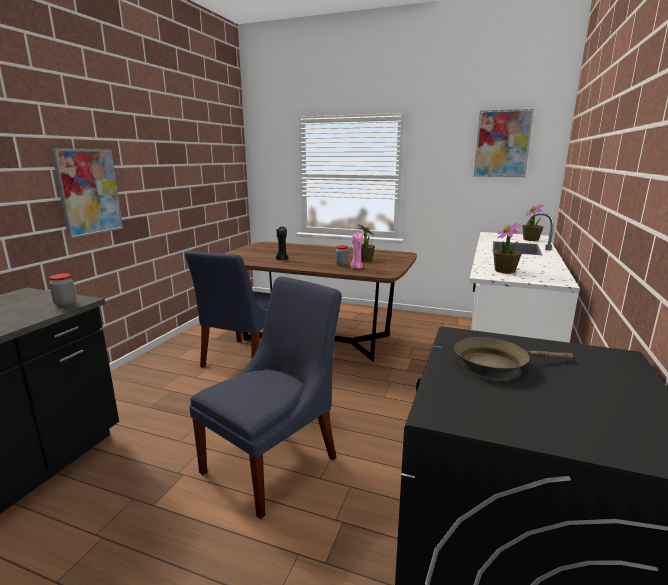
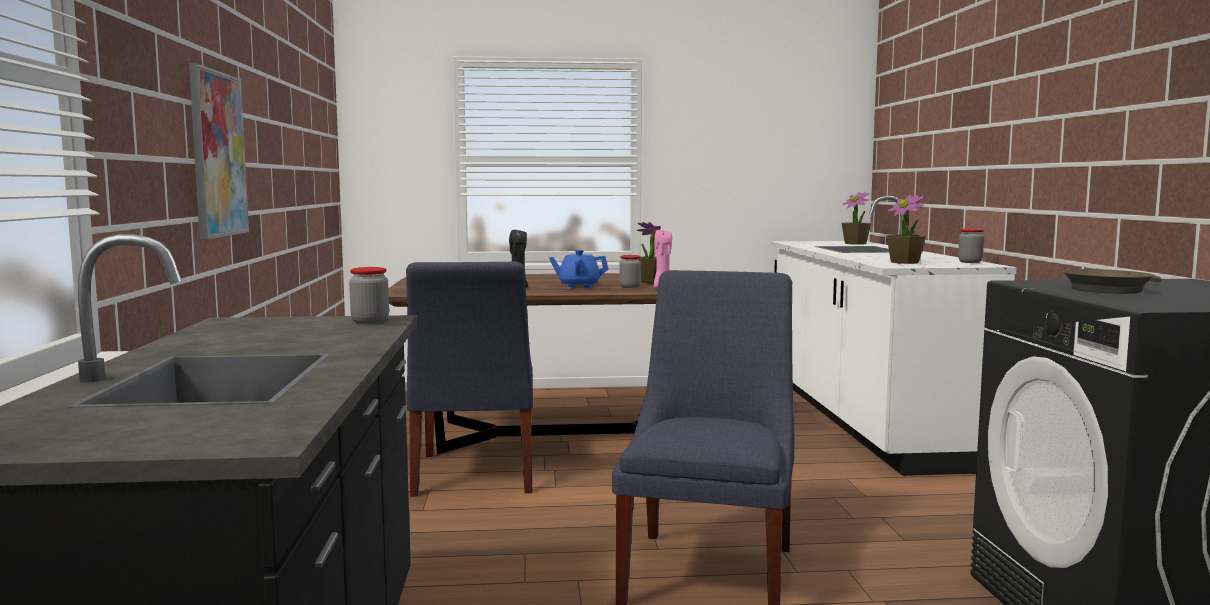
camera: 25 degrees left, 10 degrees down
(314, 261) = (578, 287): none -> blue teapot
(502, 144) = (789, 109): picture -> none
(557, 276) = (970, 262): none -> jar

